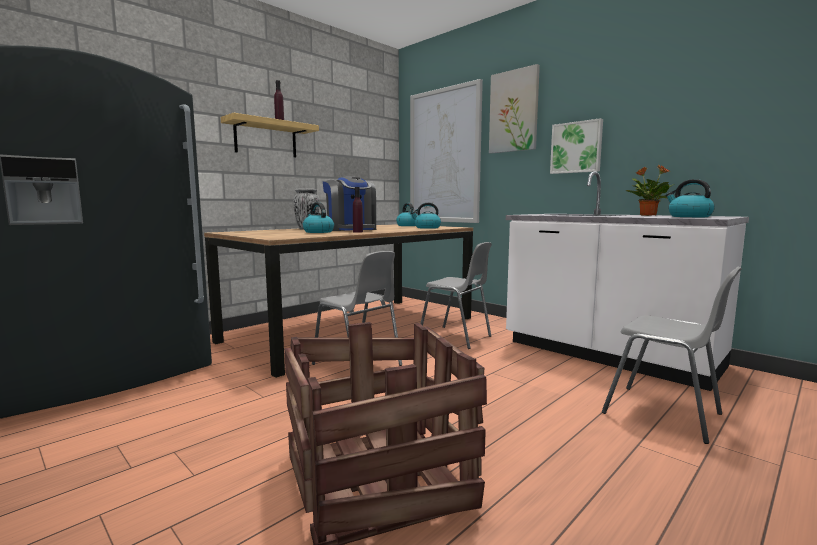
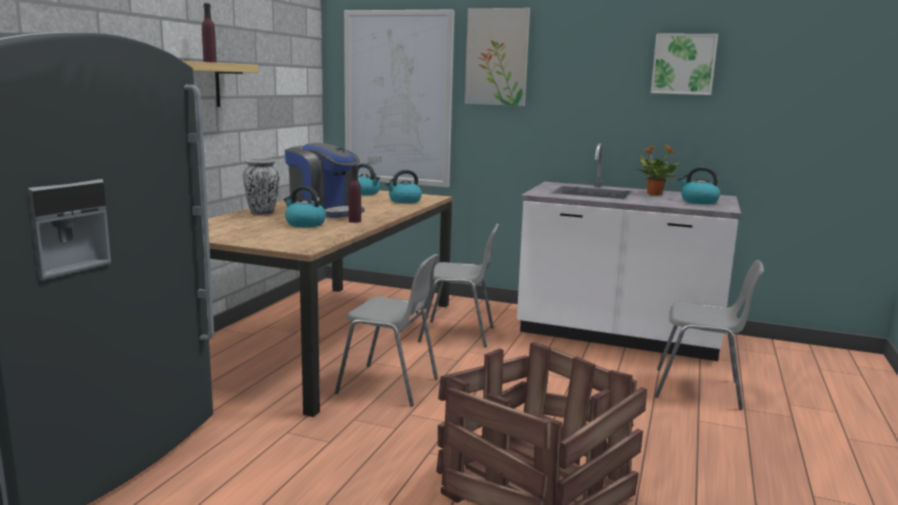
camera: 25 degrees left, 5 degrees up
(576, 147) = (573, 110): picture -> picture (683, 64)

